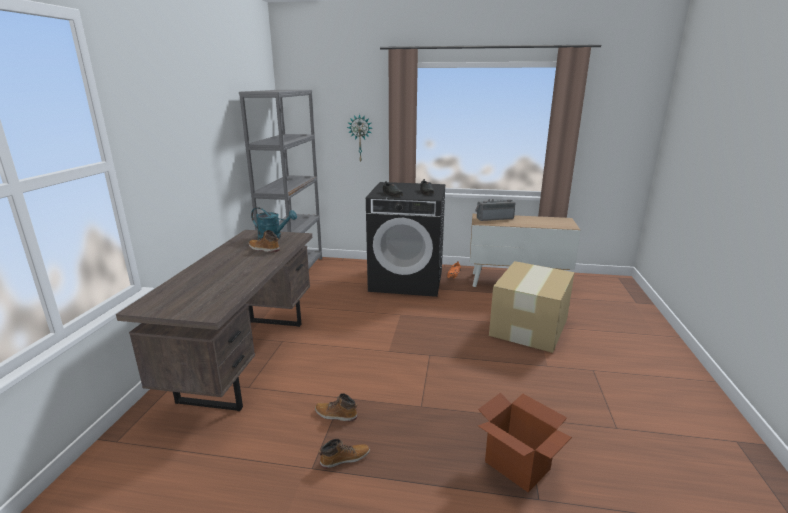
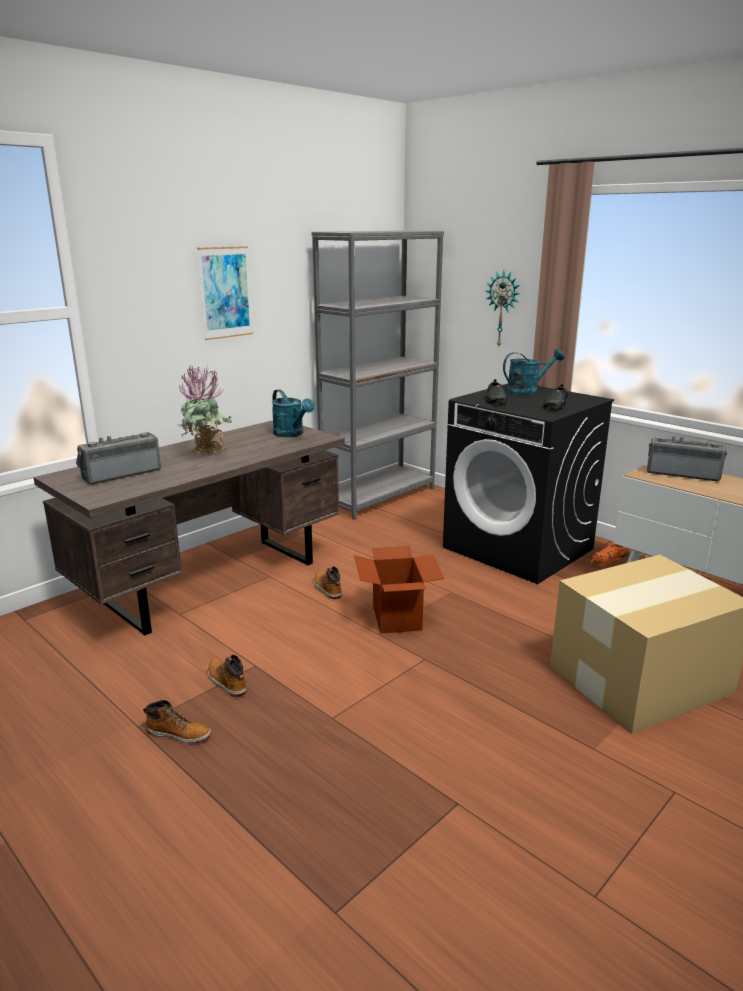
camera: 35 degrees right, 0 degrees up
(193, 292) = (121, 474): none -> radio
(197, 140) = (225, 292): none -> picture
(240, 264) = (208, 456): none -> potted plant
(263, 249) = (259, 445): boot -> boot (327, 589)
(398, 186) = (527, 391): none -> turquoise watering can
(517, 466) = (362, 855): cardboard box -> cardboard box (397, 618)

